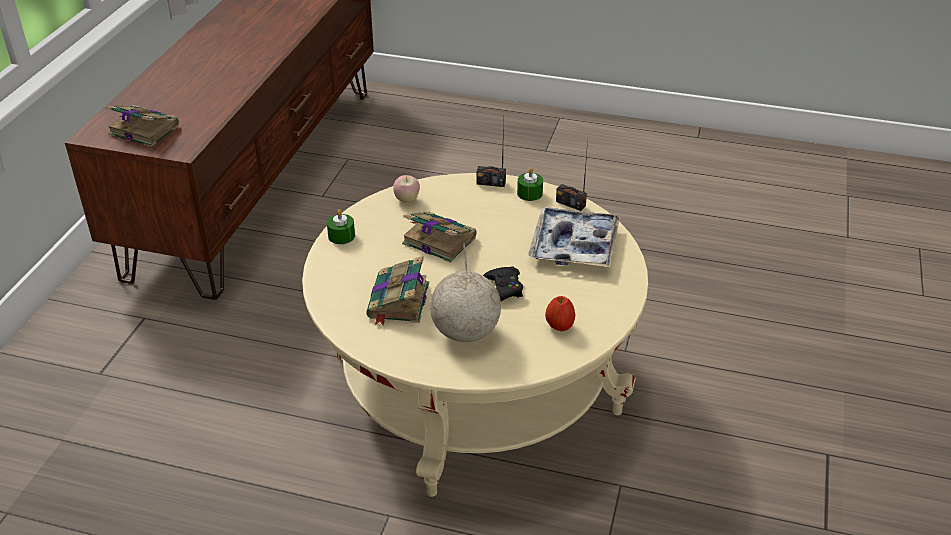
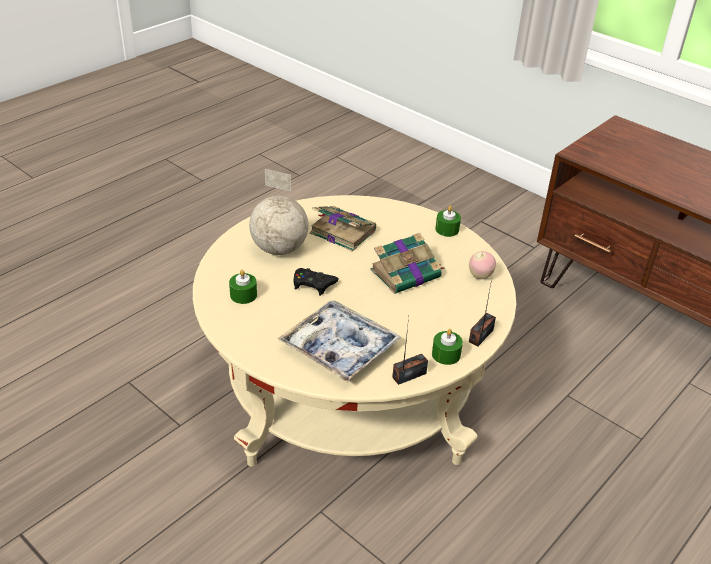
camera: 115 degrees right, 0 degrees up
(142, 130) = (621, 144): book -> none
(559, 326) = (243, 295): apple -> green candle

